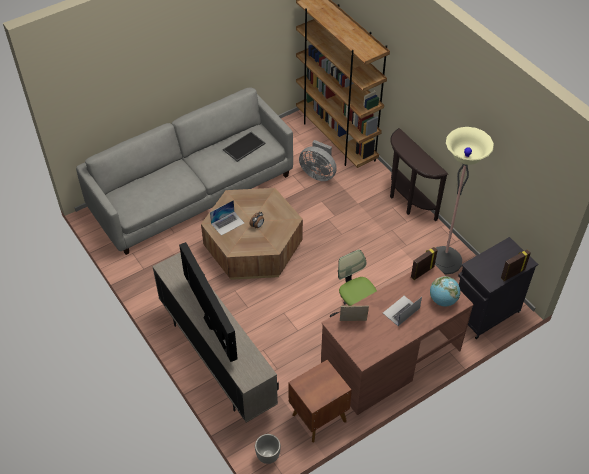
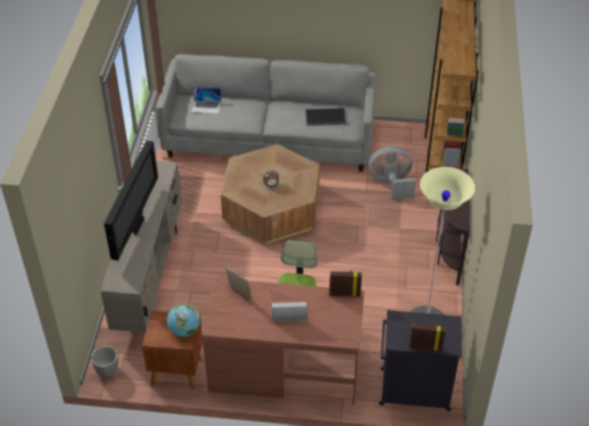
camera: 40 degrees right, 5 degrees down
(227, 223) = (250, 169): laptop -> laptop (206, 107)
(318, 174) = (391, 184): grey fan -> grey fan turned 105 degrees clockwise
(443, 300) = (335, 328): globe -> globe (184, 330)

